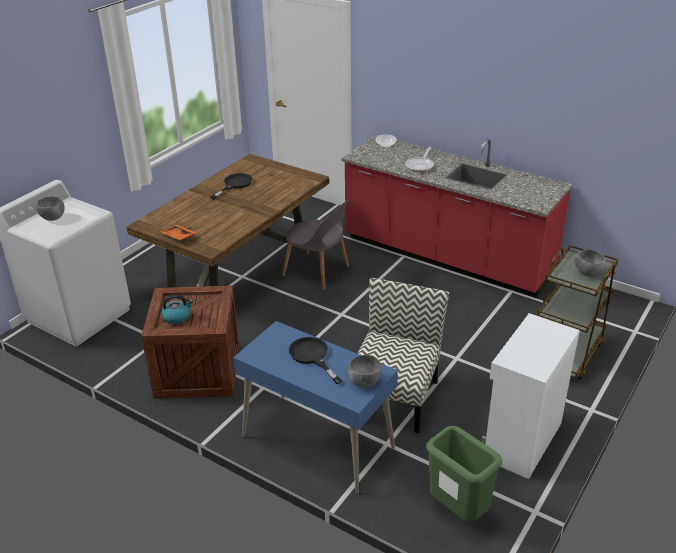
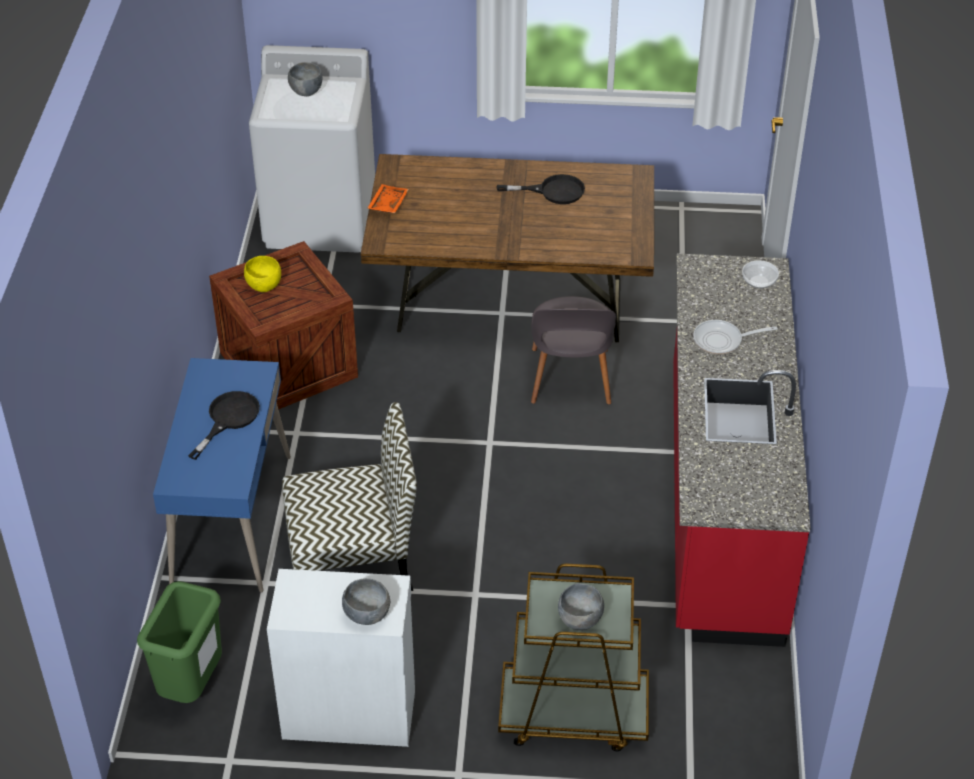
camera: 60 degrees right, 10 degrees up
(177, 317) = (264, 286): kettle -> yellow bowl
(364, 382) = (208, 478): grey bowl -> grey bowl (366, 615)

